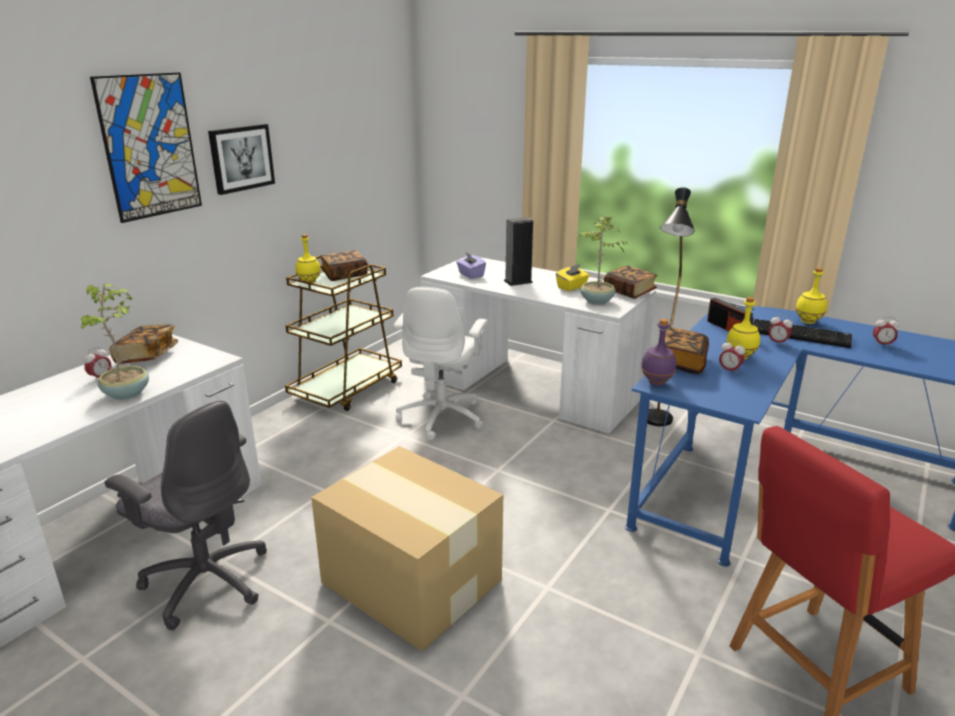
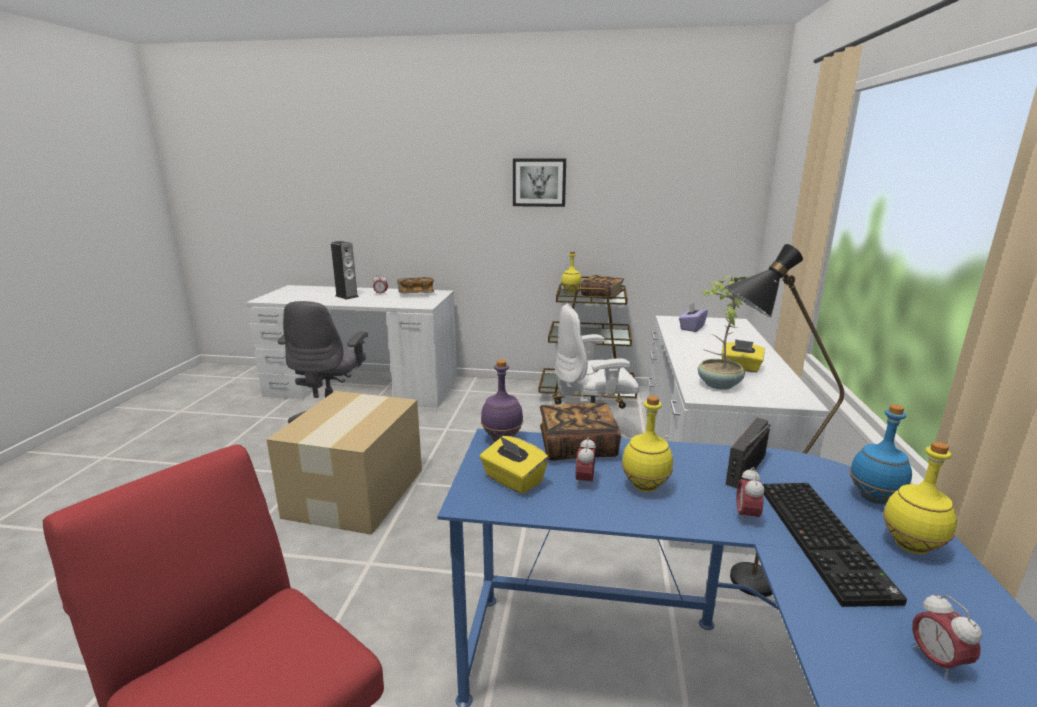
camera: 65 degrees right, 5 degrees down
(128, 393) = (365, 302): potted plant -> none
(150, 146) = (466, 164): picture -> none
(518, 281) = (710, 345): speaker -> speaker (346, 296)
(629, 292) = (785, 396): book -> none
(720, 390) = (513, 480): none -> yellow tissue box
(766, 313) = (874, 499): none -> blue bottle

